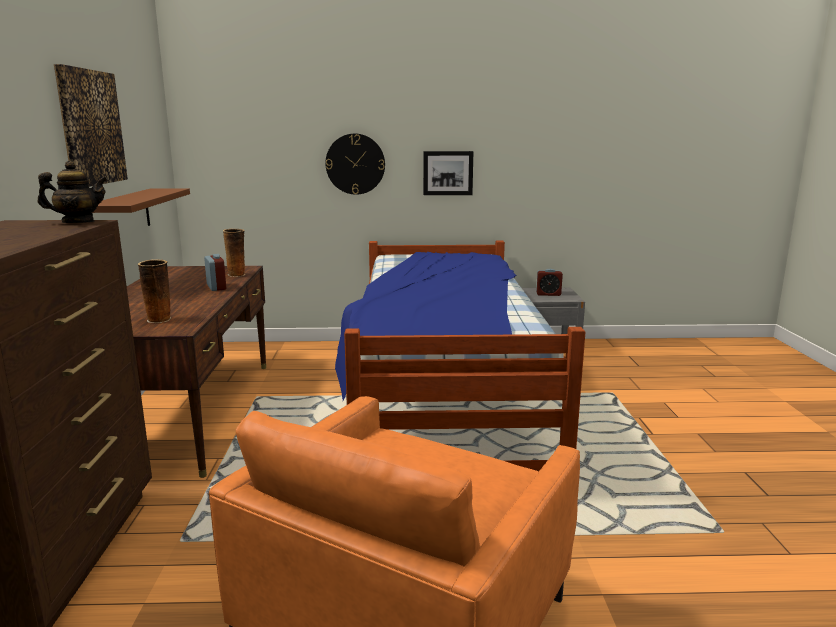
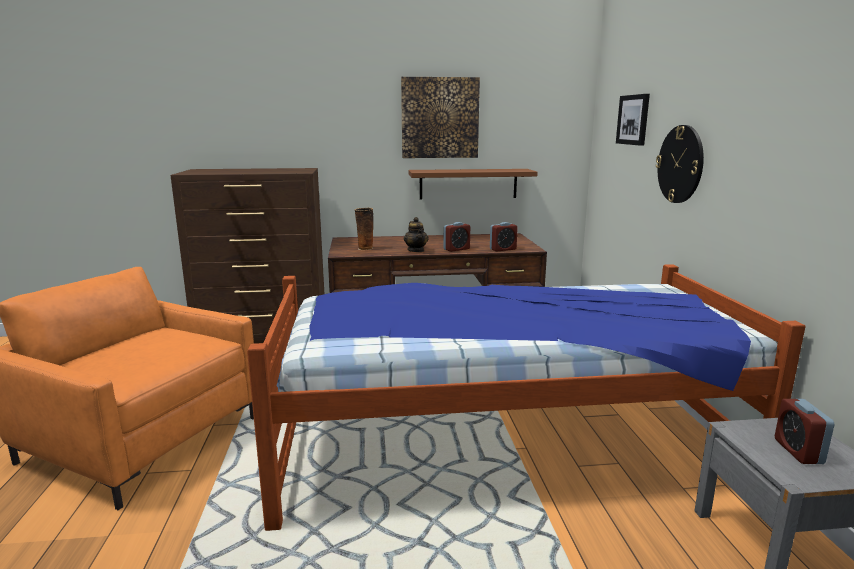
camera: 85 degrees right, 0 degrees up
(78, 222) = (300, 171): teapot -> teapot (416, 250)
(237, 275) = (503, 249): vase -> alarm clock
(448, 173) = (760, 190): picture -> picture (633, 119)

